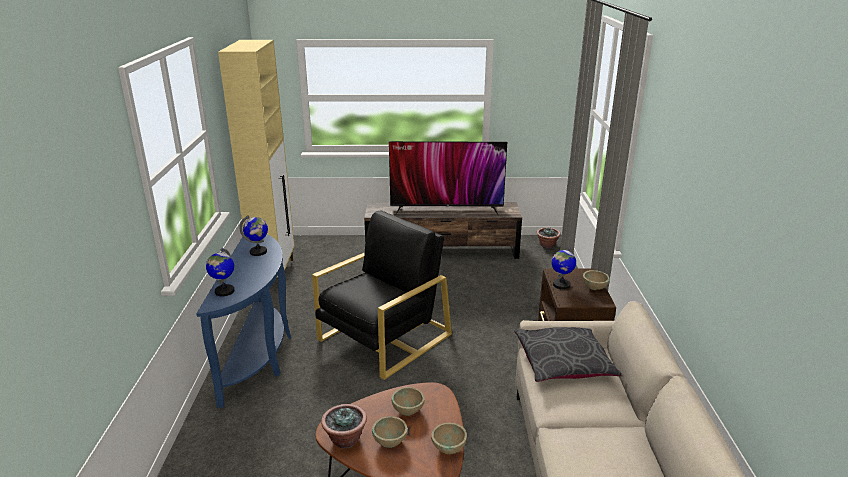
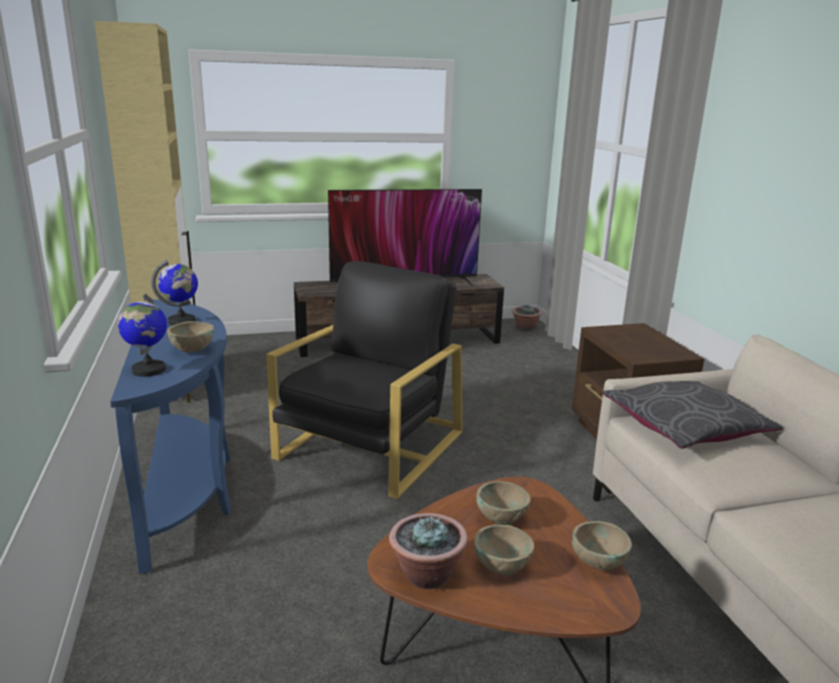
camera: 15 degrees left, 5 degrees down
(561, 285) = (618, 341): globe -> none
(594, 288) = (661, 342): beige bowl -> beige bowl (192, 351)

